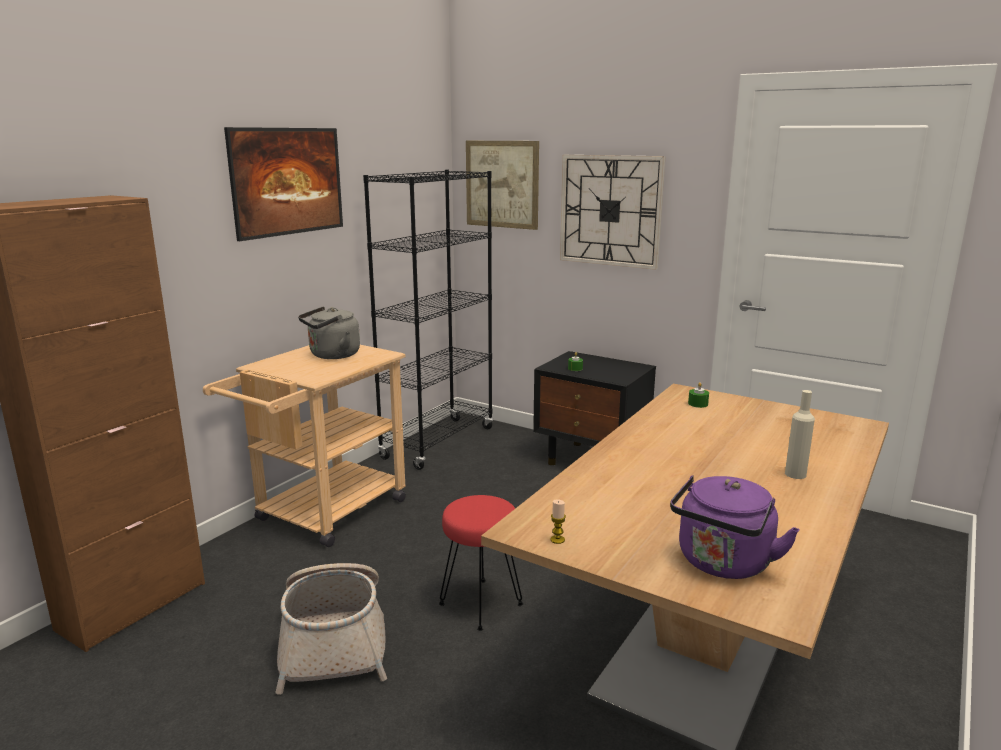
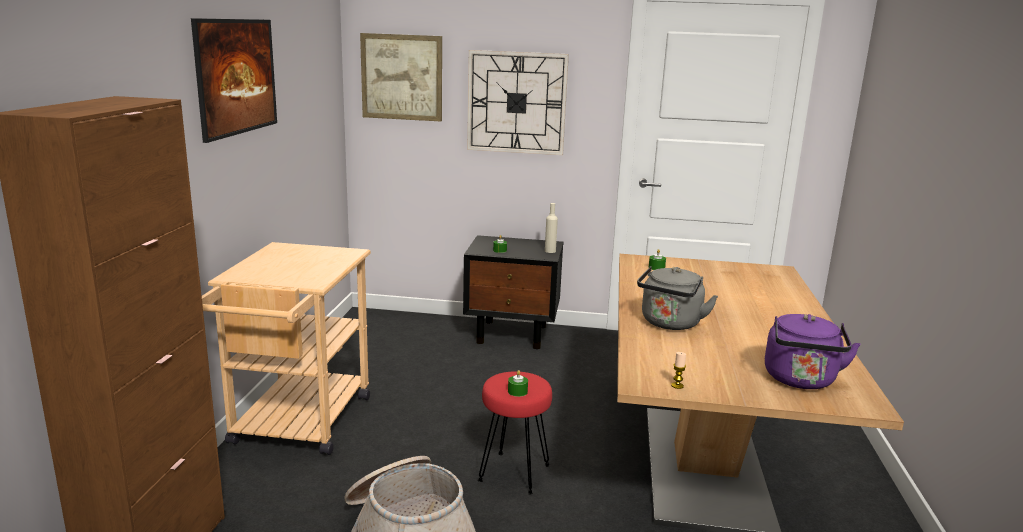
camera: 25 degrees left, 0 degrees up
(332, 355) = (299, 258): grey kettle -> grey kettle (670, 324)
(438, 443) = (358, 339): black bookcase -> none
(472, 517) = (517, 391): none -> green candle
(795, 474) = (777, 311): beige bottle -> beige bottle (550, 251)

